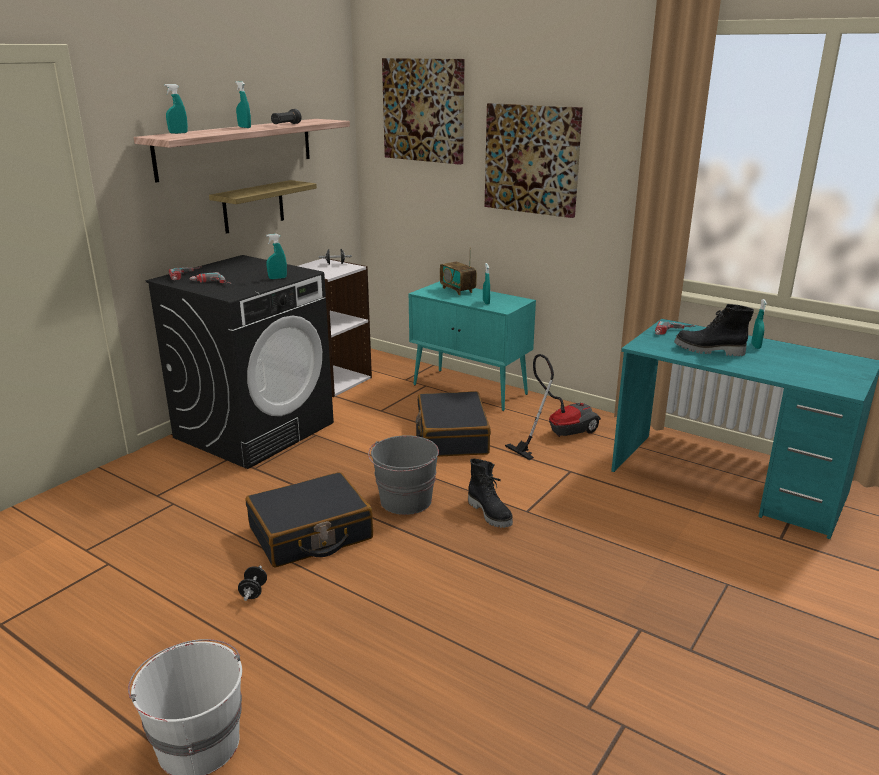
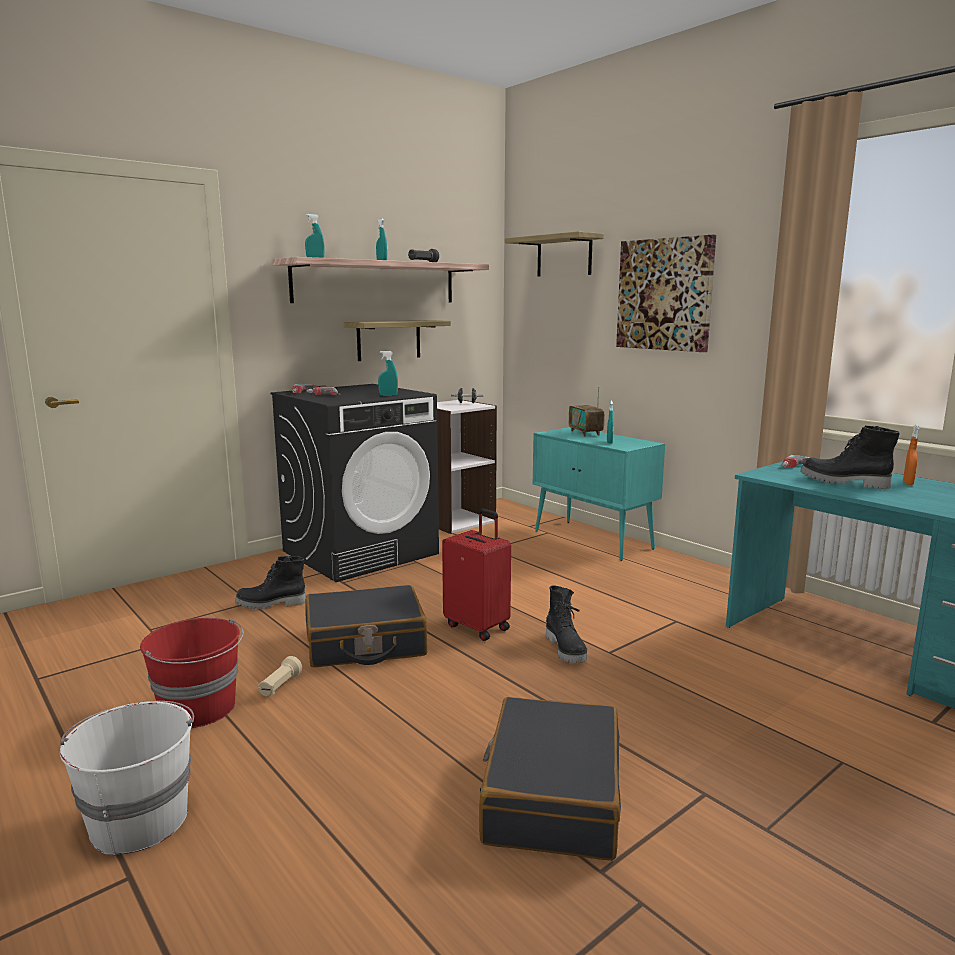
camera: 15 degrees right, 10 degrees down
(189, 627) = (199, 708): none -> red bucket
(195, 503) = (271, 604): none -> black boot
(253, 592) = (280, 686): black dumbbell -> beige flashlight
(405, 501) = (478, 627): grey bucket -> red suitcase
(424, 110) = (564, 256): picture -> shelf
(451, 436) = (555, 576): black suitcase -> black suitcase (551, 795)
(557, 434) = (674, 586): vacuum cleaner -> none
(756, 346) = (908, 483): turquoise spray bottle -> orange spray bottle

